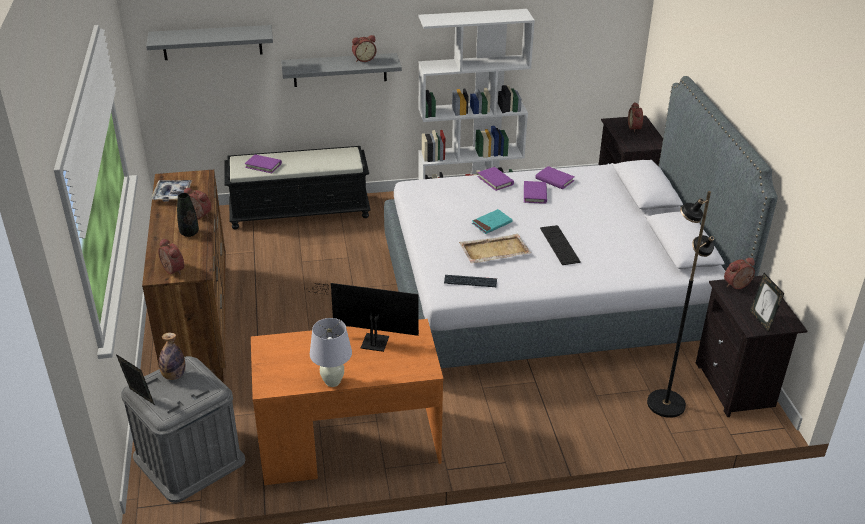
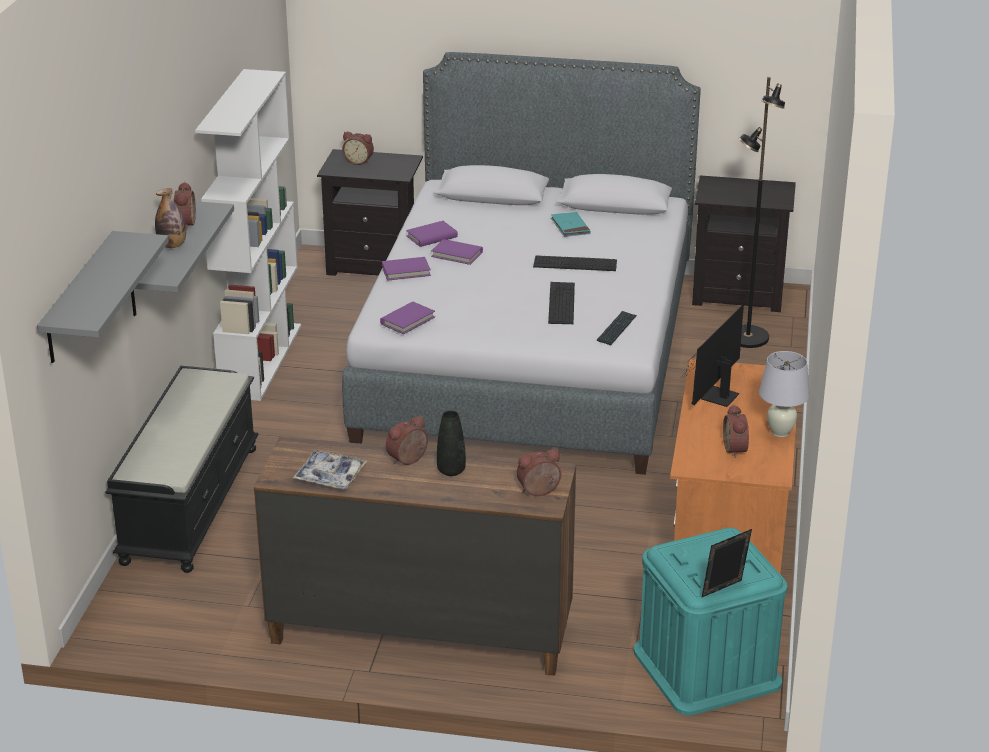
camera: 70 degrees left, 5 degrees down
(174, 376) = (689, 561): bottle -> bottle (172, 245)
(189, 458) = (706, 667): grey storage box -> turquoise storage box
(263, 165) = (171, 451): purple book -> purple book (407, 320)
(492, 223) = (505, 292): turquoise book -> turquoise book (570, 227)
(494, 250) = (561, 303): beige tray -> keyboard
(738, 286) = (711, 192): alarm clock -> alarm clock (737, 449)
(761, 321) = (772, 197): picture frame -> none

